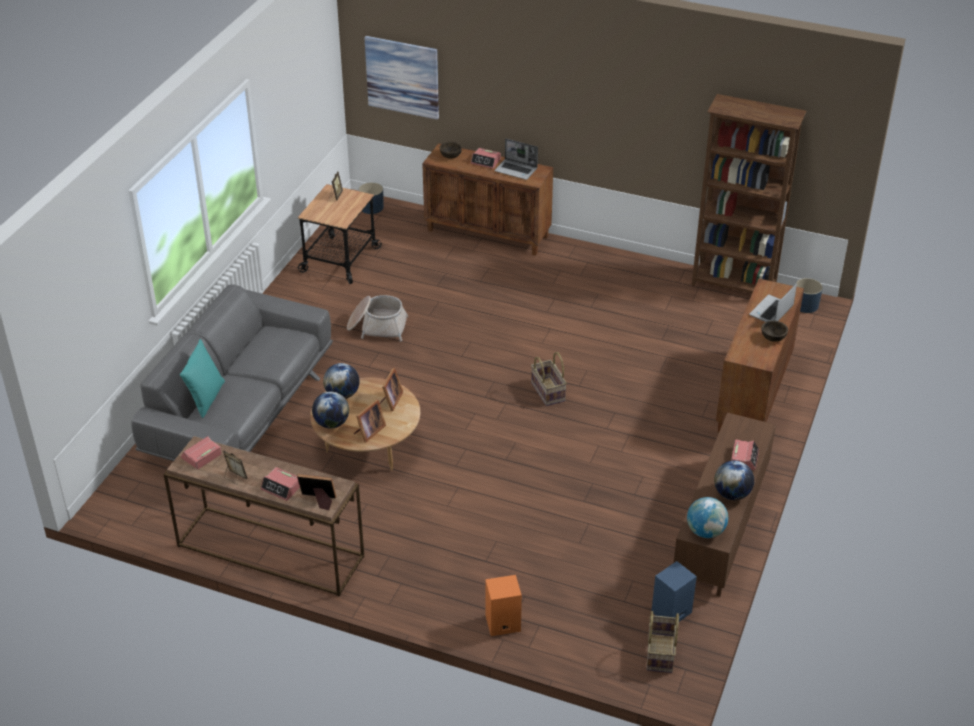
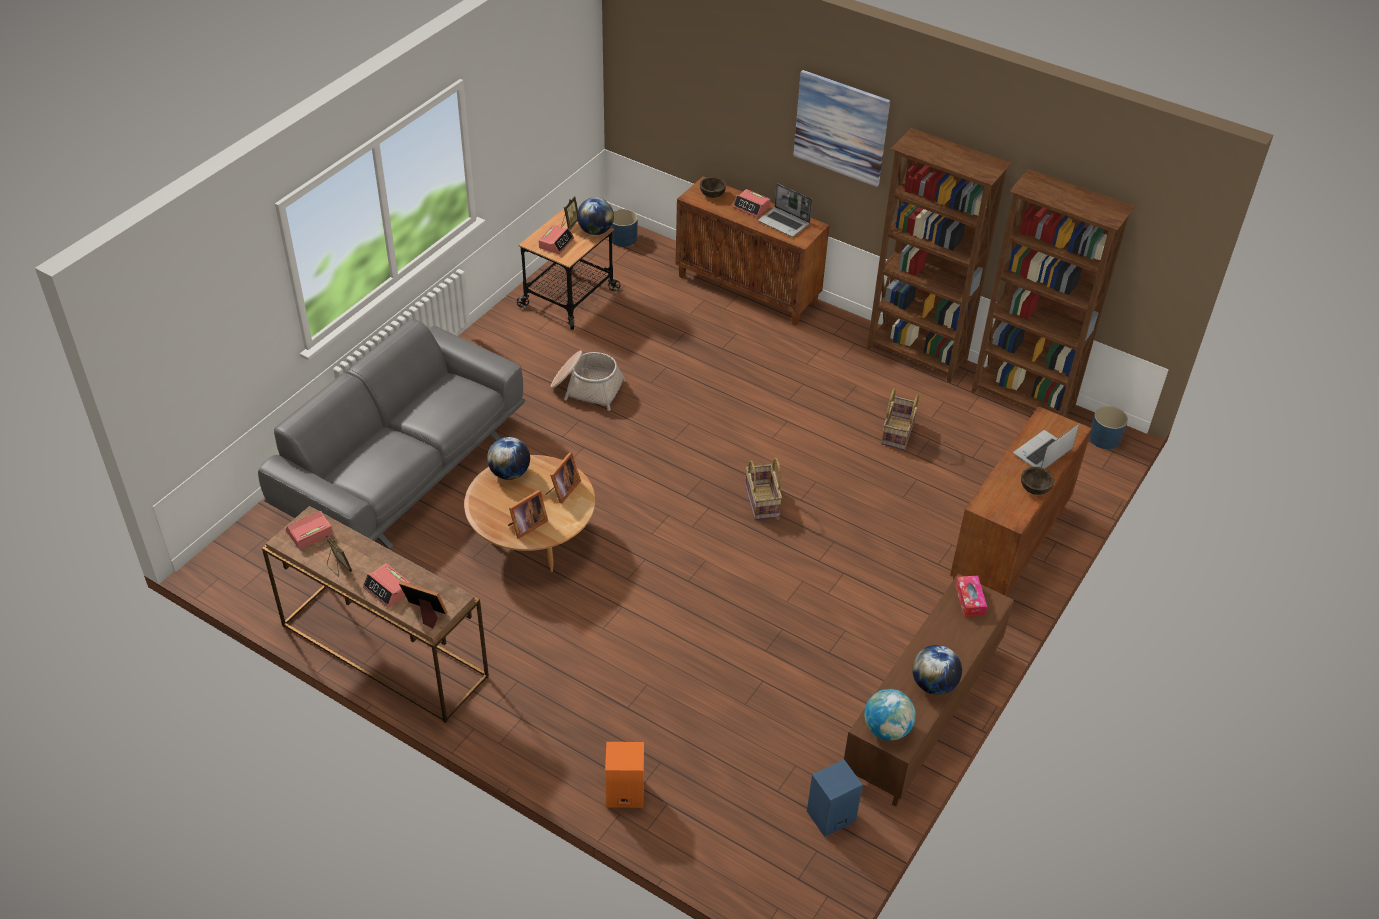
camera: 10 degrees right, 5 degrees up
(205, 398) = (352, 454): turquoise pillow -> none
(331, 423) = (486, 508): globe -> globe (595, 231)
(402, 77) = (669, 92): picture -> picture (841, 128)
(640, 265) = (917, 356): none -> brown bookcase
(661, 653) = (803, 869): basket -> basket (898, 433)
(742, 430) = (969, 600): none -> tissue box
(744, 458) = (962, 638): alarm clock -> alarm clock (556, 243)

